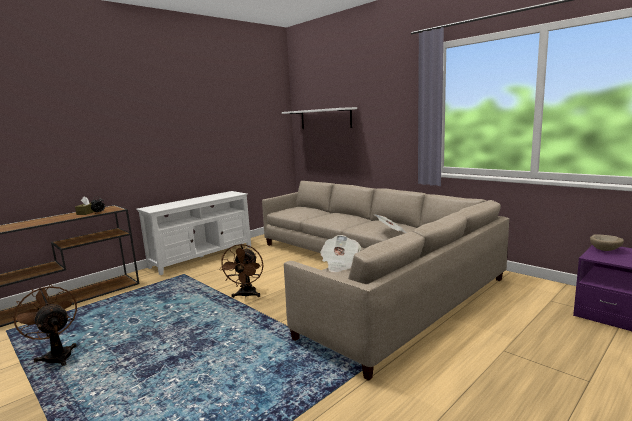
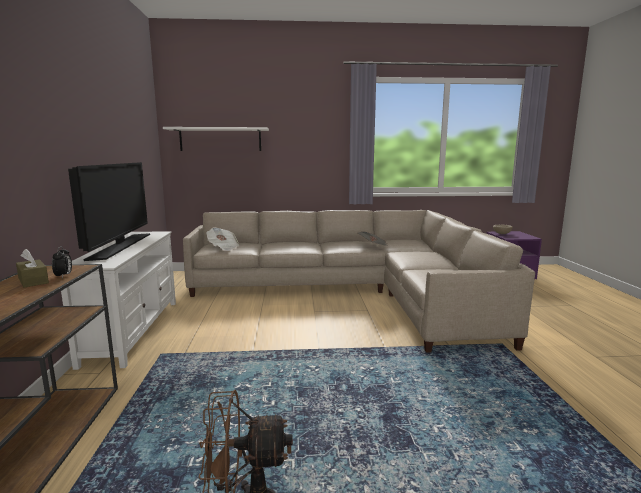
camera: 50 degrees left, 0 degrees up
(193, 200) = (120, 246): none -> television
(246, 295) = (300, 342): brown fan -> none
(340, 264) = (421, 272): newspaper -> newspaper (223, 247)

